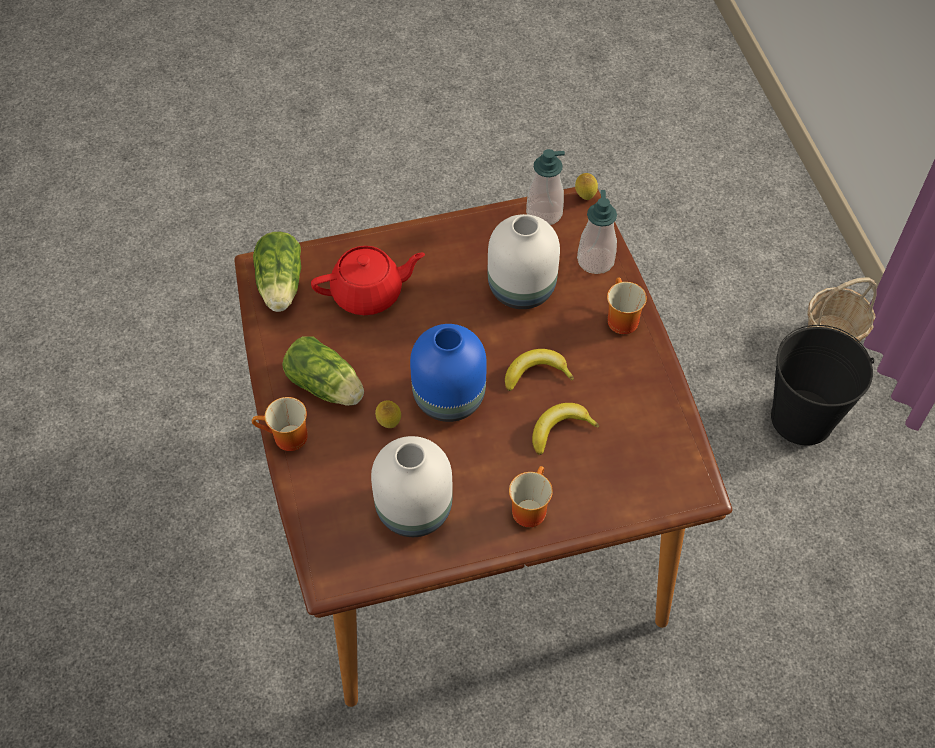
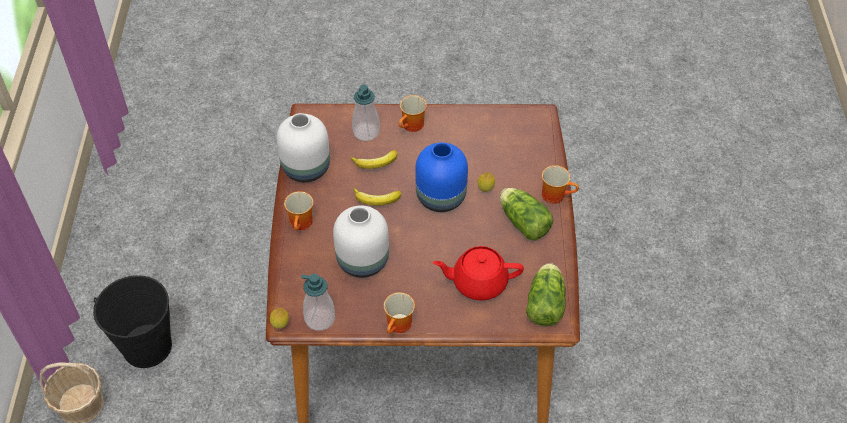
camera: 165 degrees left, 5 degrees down
(412, 508) = (483, 140): white vase -> white vase (307, 169)
(448, 224) = (400, 326): none -> mug
(595, 260) = (298, 270): soap dispenser -> soap dispenser (366, 132)

